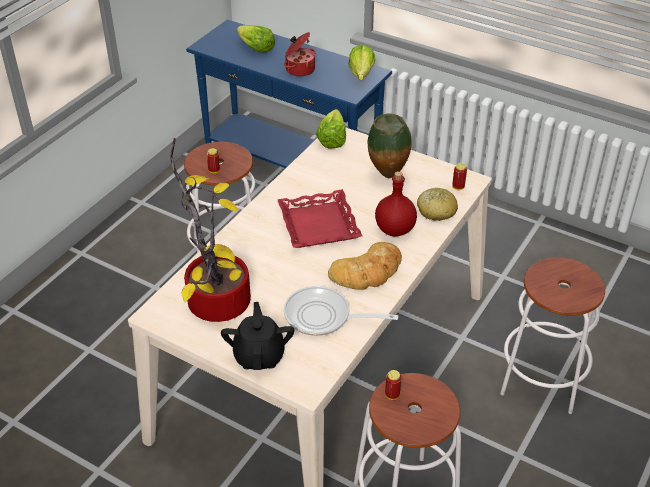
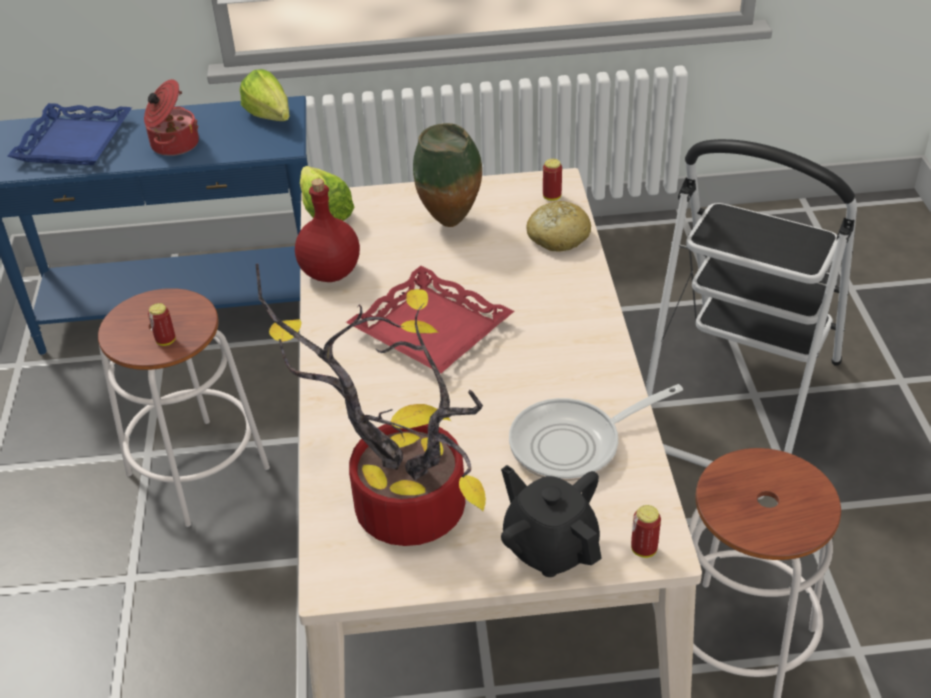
camera: 35 degrees left, 0 degrees up
(255, 48) = (75, 143): lettuce -> blue tray
(368, 272) = (563, 355): bread -> none
(392, 395) = (727, 500): can -> can (644, 549)
(394, 229) = (534, 286): red bottle -> red bottle (329, 273)
(542, 378) = (736, 405): white stool -> step ladder

